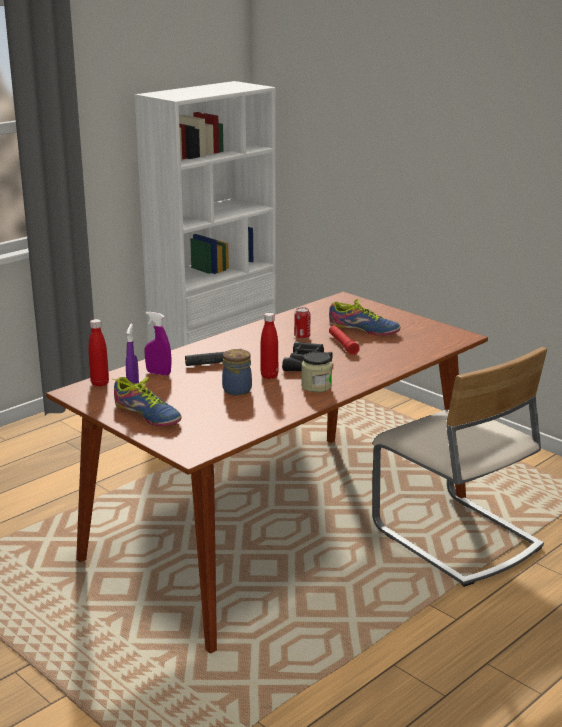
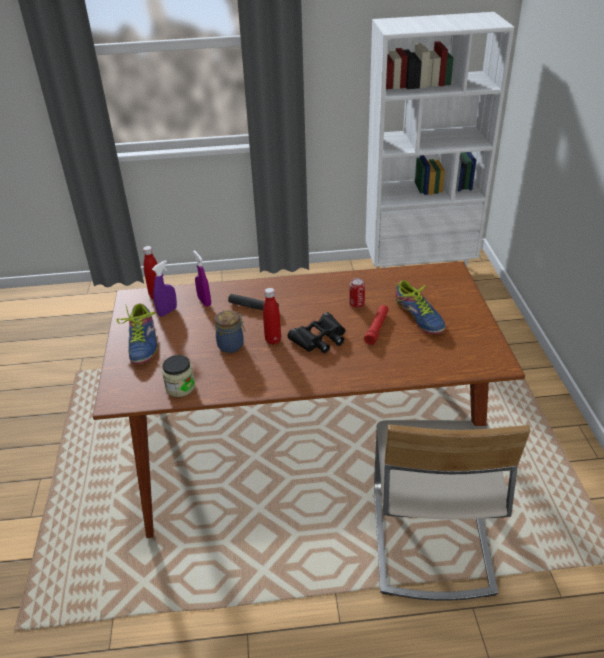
camera: 40 degrees right, 15 degrees up
(316, 386) = (291, 369): jar -> jar (180, 387)

